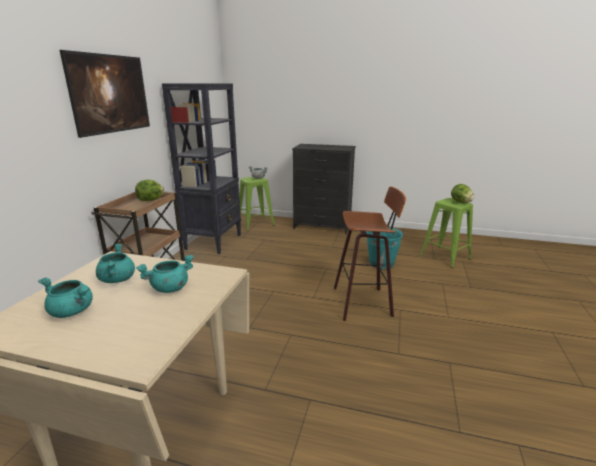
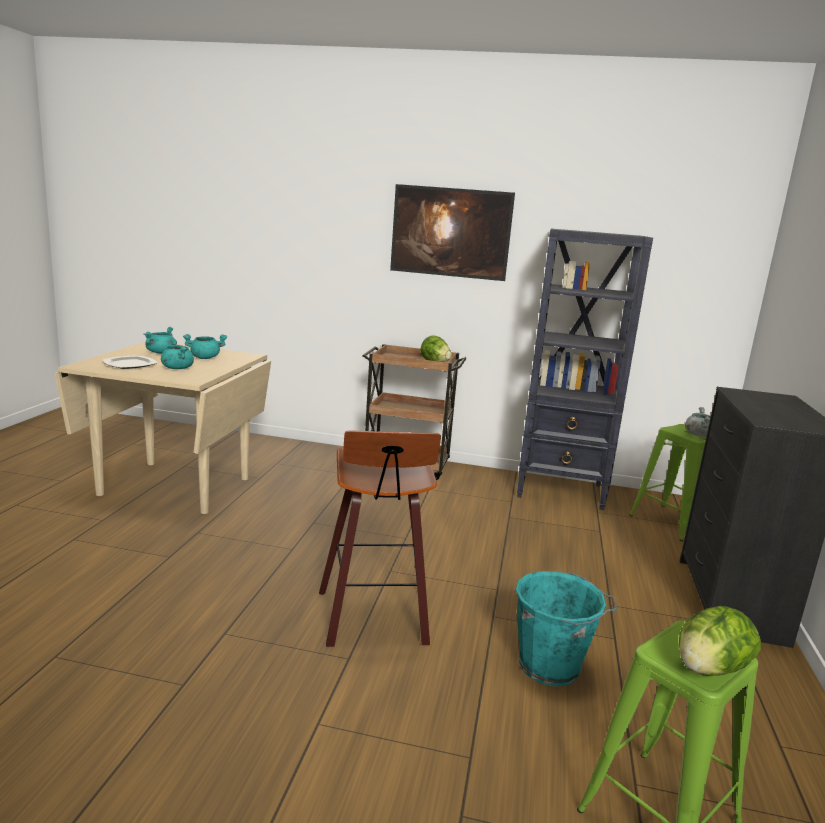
camera: 85 degrees right, 5 degrees down
(142, 322) = (130, 364): none -> plate

